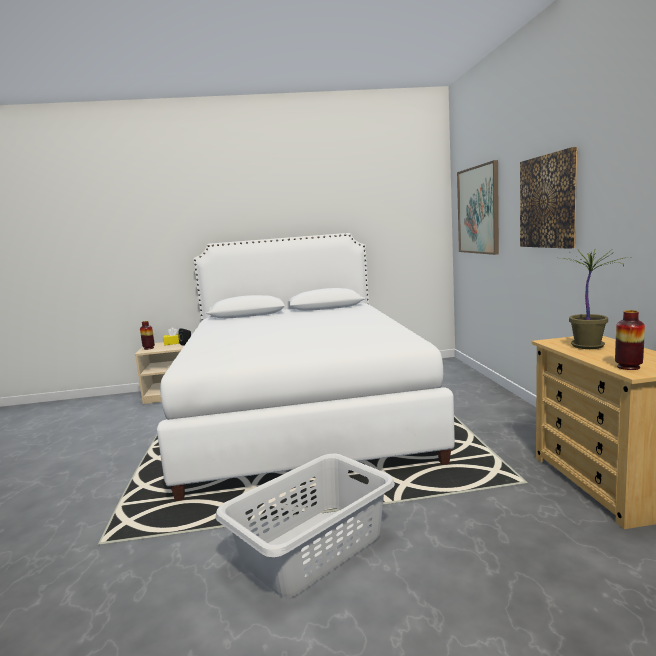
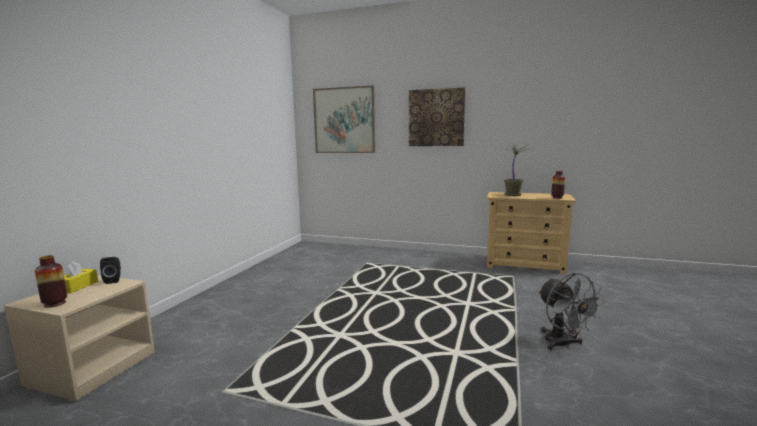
camera: 65 degrees left, 0 degrees up
(300, 414) = (323, 307): white bed -> none
(314, 548) = (562, 344): grey laundry basket -> grey fan

